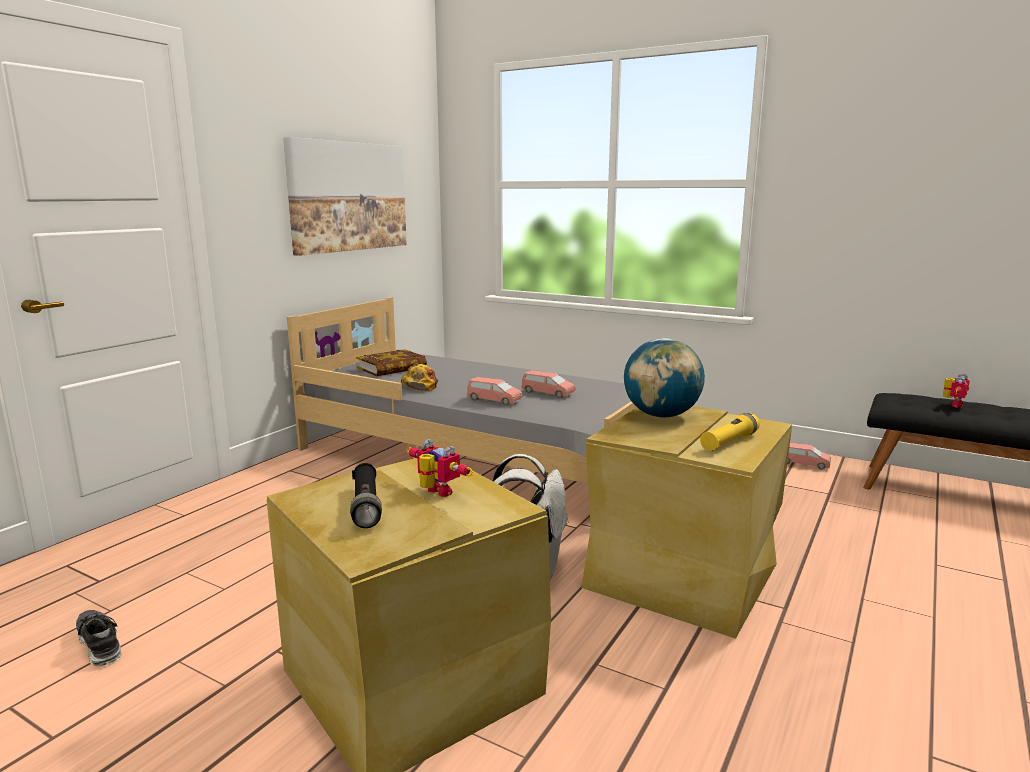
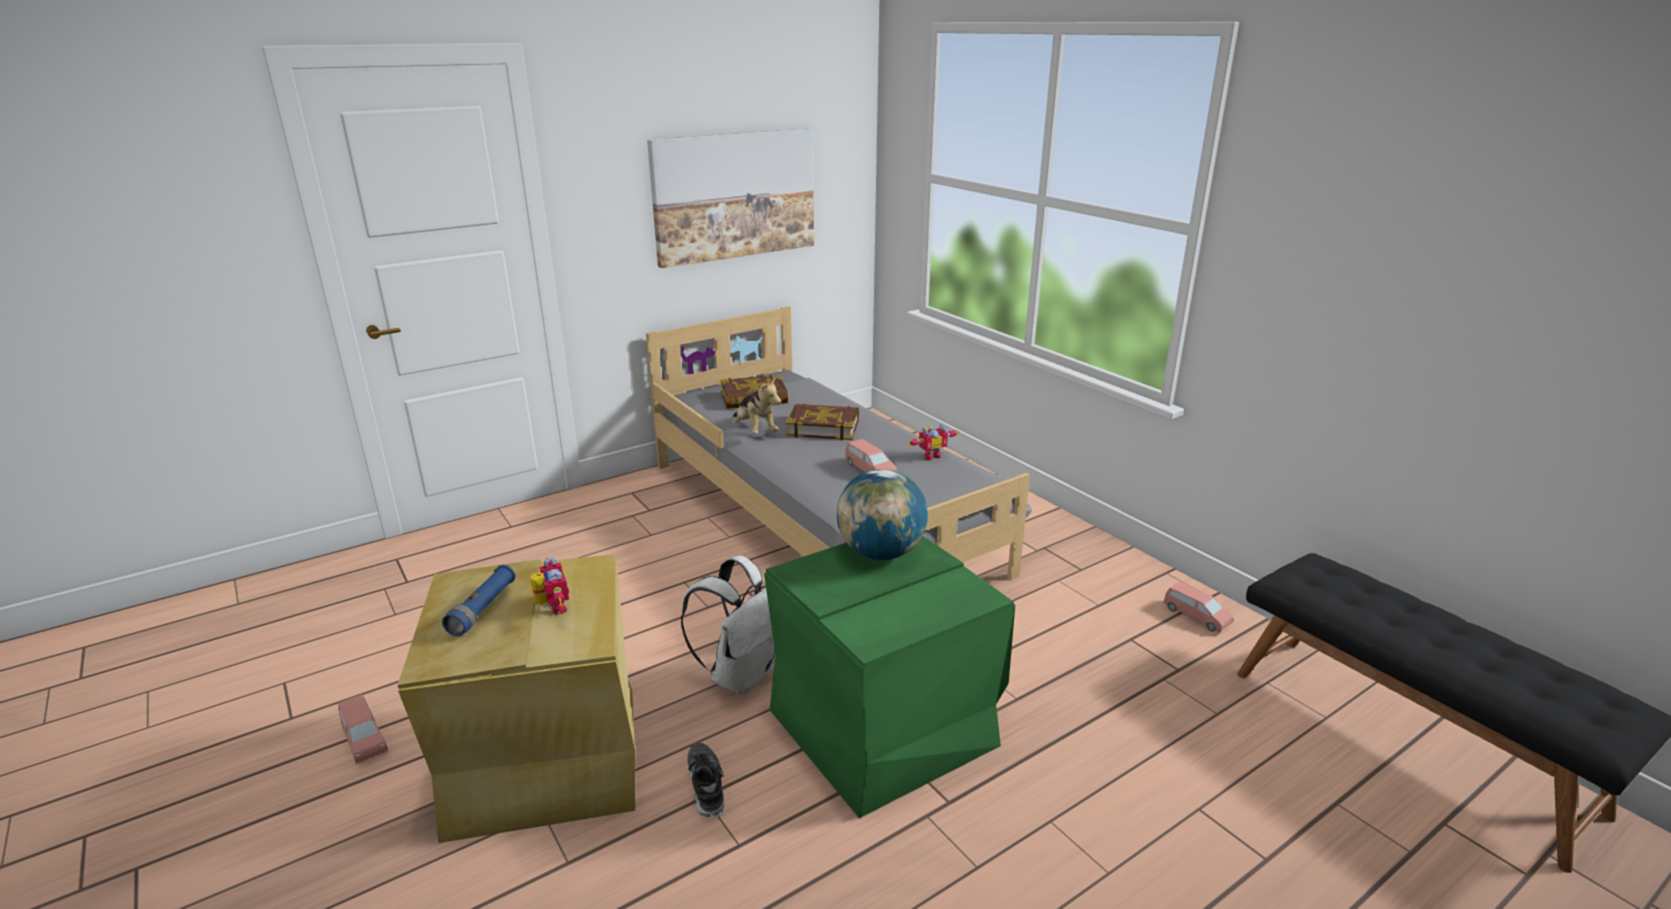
camera: 25 degrees right, 10 degrees up
(99, 645) = (367, 645): shoe -> shoe (706, 786)
(366, 506) = (483, 609): black flashlight -> blue flashlight
(420, 385) = (755, 430): cap -> plush toy
(475, 376) = (823, 427): none -> book
(494, 400) = (802, 470): pink toy car -> pink toy car (364, 739)
(685, 575) = (885, 728): beige storage box -> green storage box
(729, 442) = (900, 612): yellow flashlight -> none
(952, 404) = (1381, 601): toy robot -> toy robot (930, 455)

